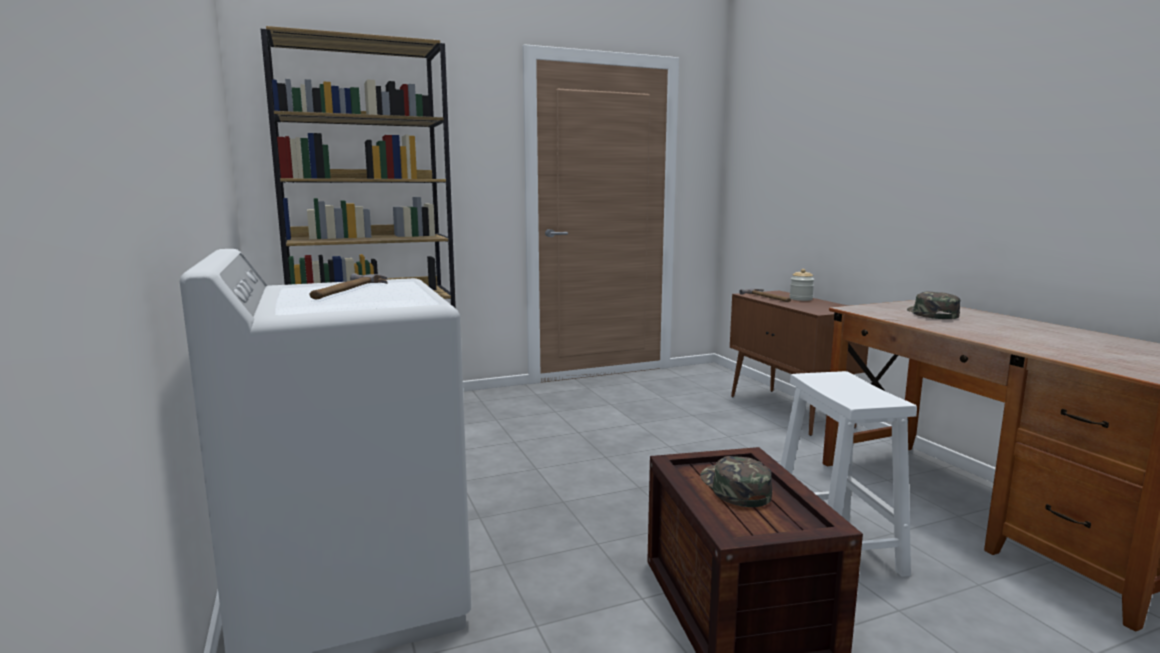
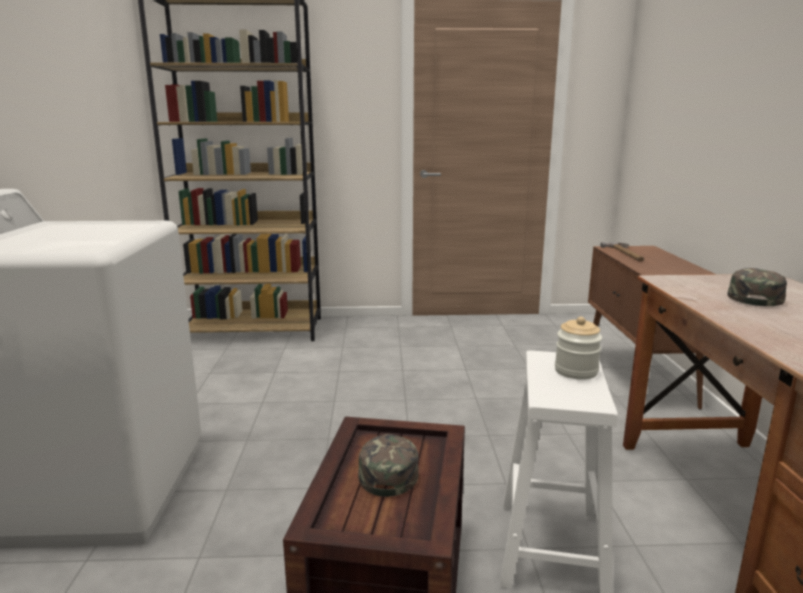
camera: 20 degrees right, 5 degrees up
(347, 290) = (76, 231): hammer -> none
(801, 299) = (662, 258): jar -> jar (576, 371)

